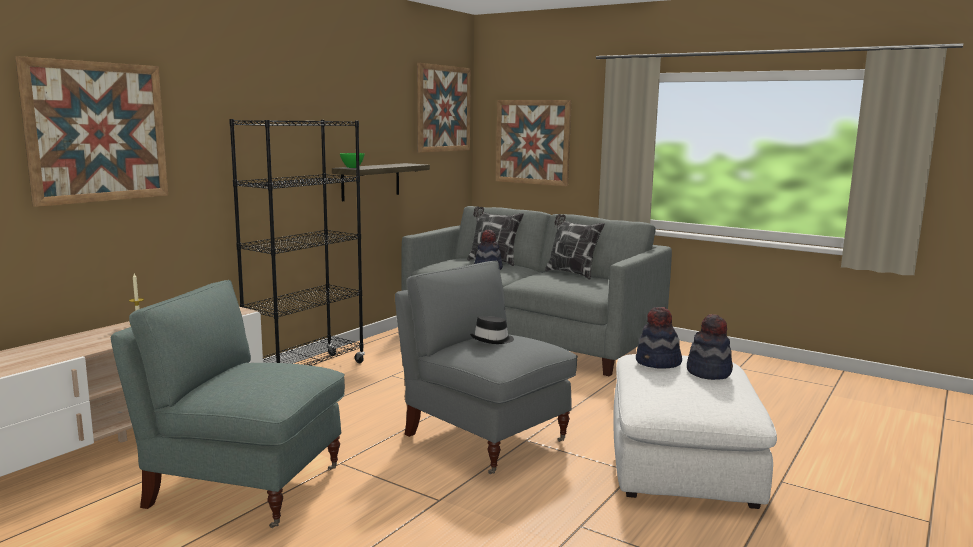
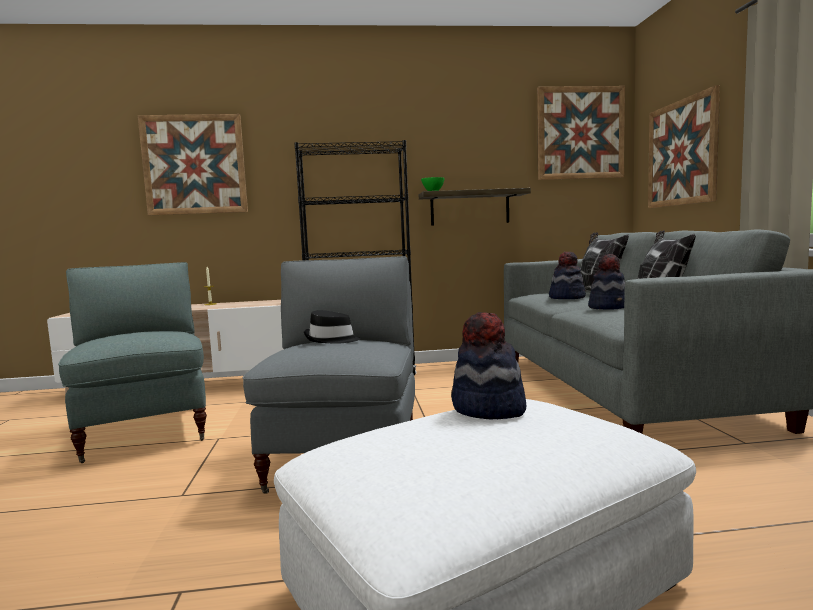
camera: 50 degrees right, 5 degrees down
(709, 372) = (521, 441): hat -> hat (609, 307)

